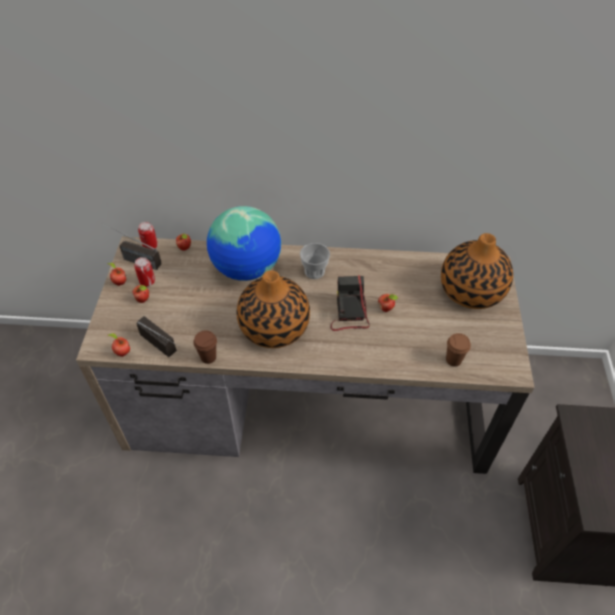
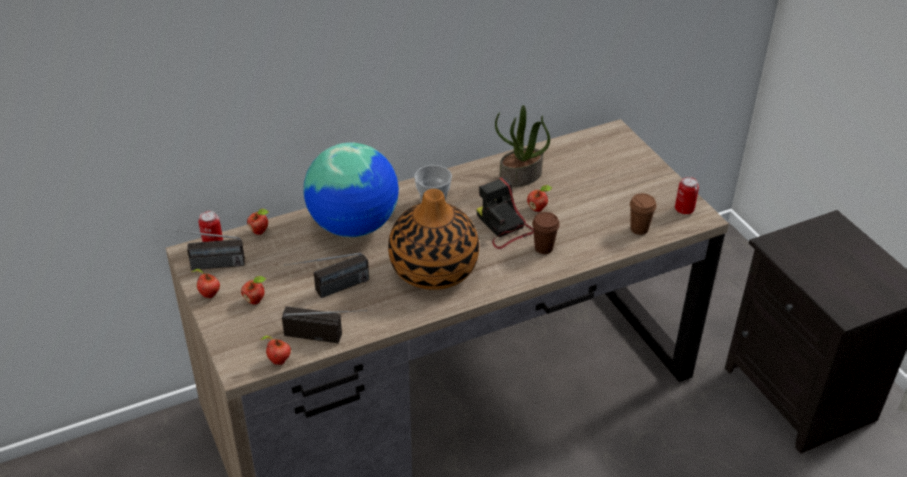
camera: 30 degrees left, 10 degrees down
(147, 281) = (243, 281): can -> can (684, 209)
(194, 313) = (330, 291): none -> radio
(208, 357) = (384, 325): brown cup -> brown cup (543, 248)
(393, 276) = (520, 177): none -> potted plant
(471, 290) = (608, 162): vase -> none

